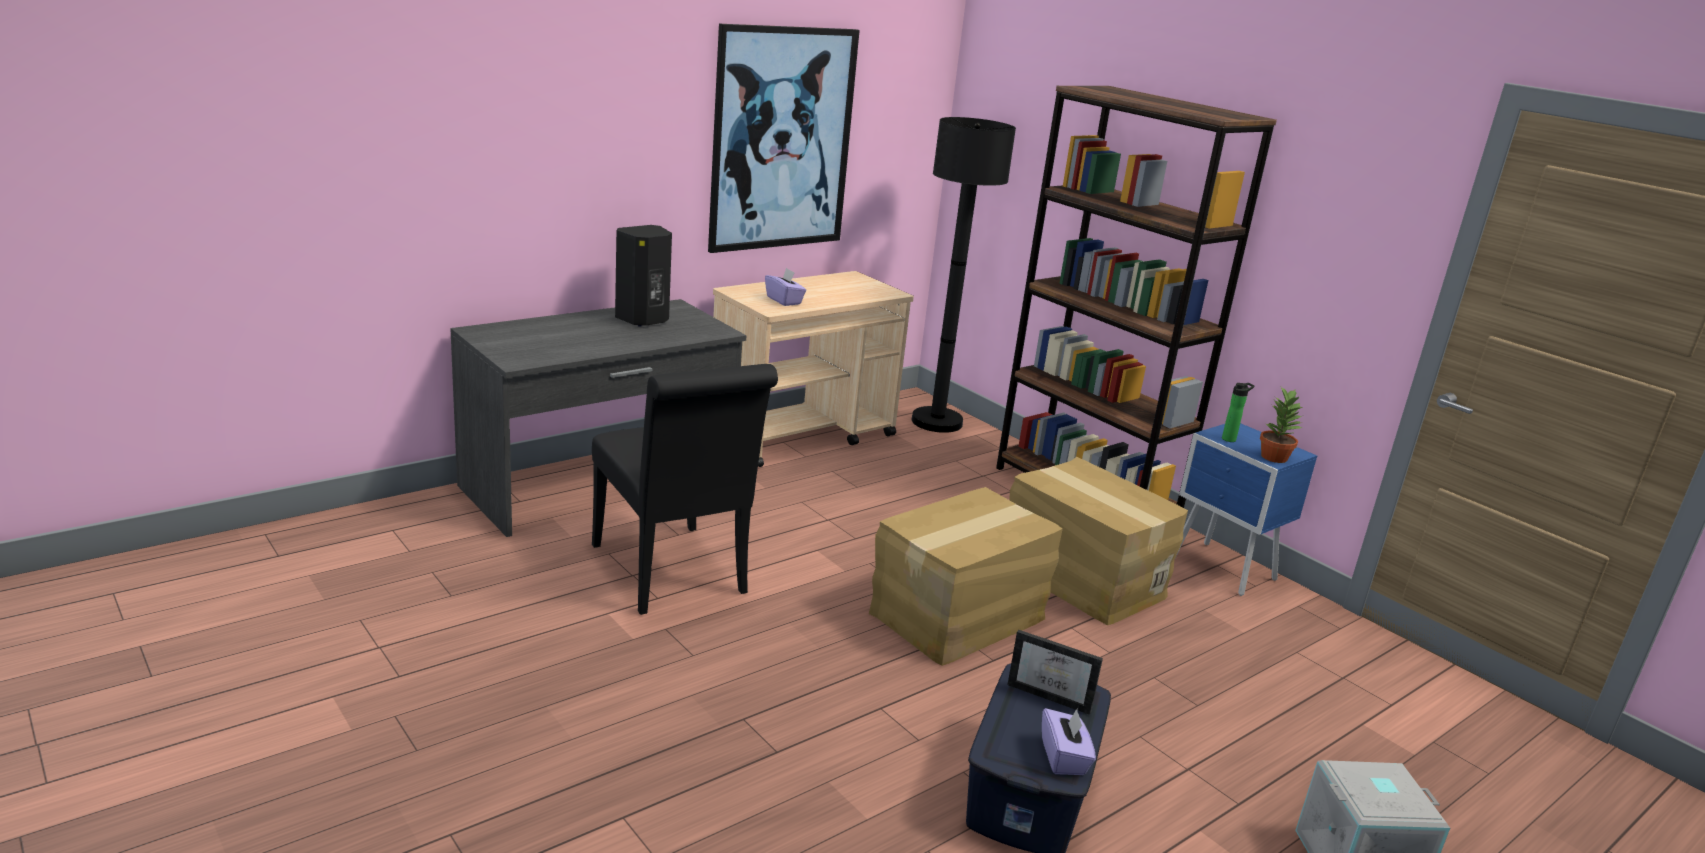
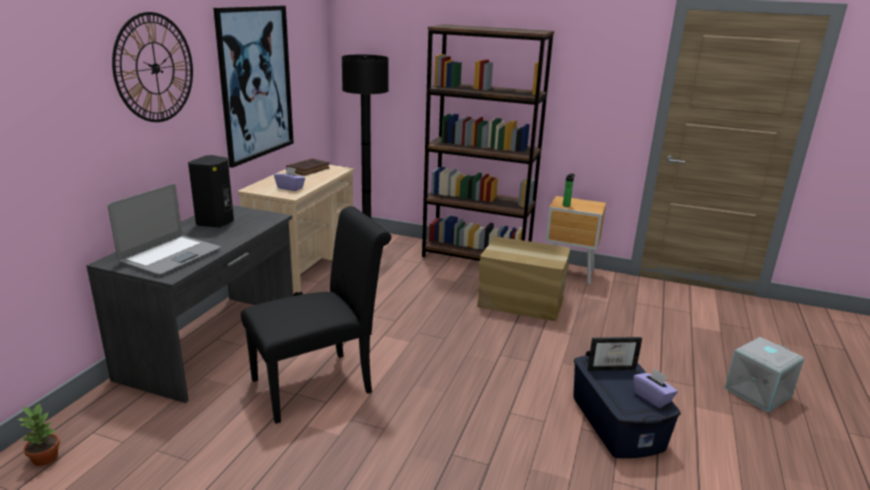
camera: 30 degrees left, 0 degrees up
(543, 342) = (170, 256): none -> laptop
(603, 96) = (155, 68): none -> wall clock
(673, 575) = (320, 384): black chair -> black chair turned 60 degrees counterclockwise
(845, 283) = (309, 169): none -> brown book
(959, 617) = (491, 344): cardboard box -> none
(1223, 570) = (570, 274): blue nightstand -> brown nightstand
(1273, 457) = (593, 208): potted plant -> potted plant (45, 458)

